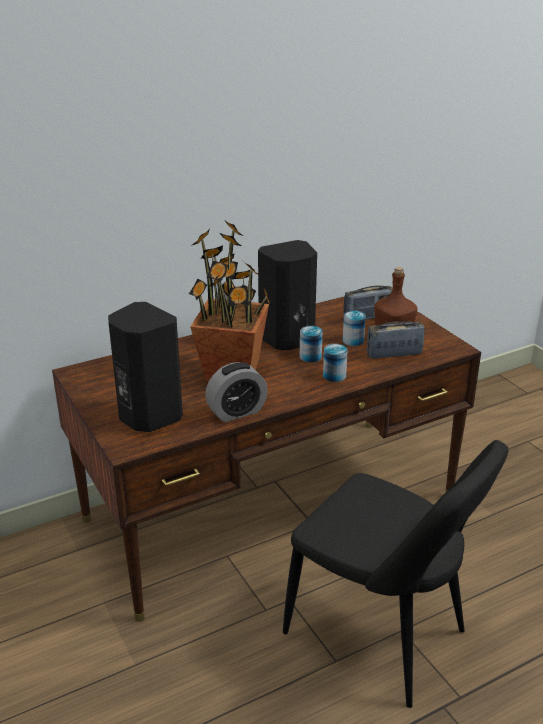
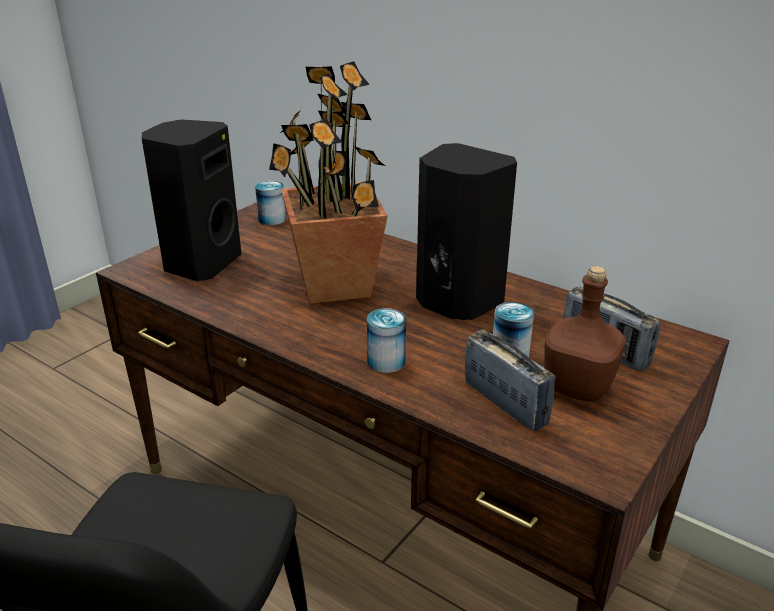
camera: 65 degrees right, 0 degrees up
(237, 412) = (239, 312): alarm clock -> none
(310, 357) = (425, 330): can -> can (272, 219)

